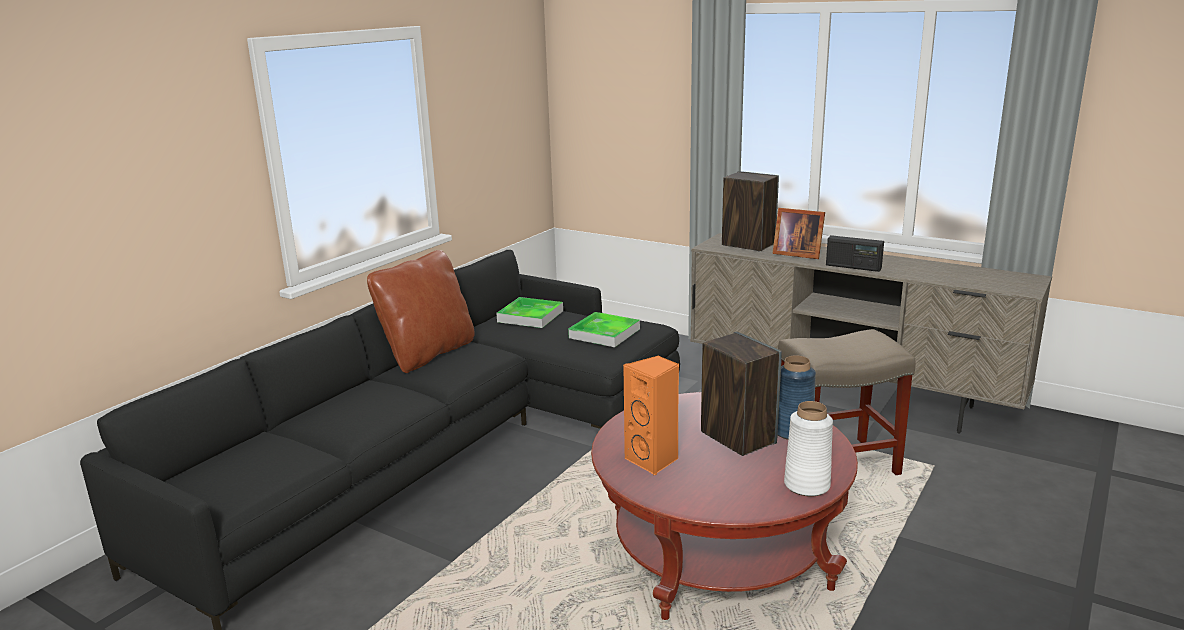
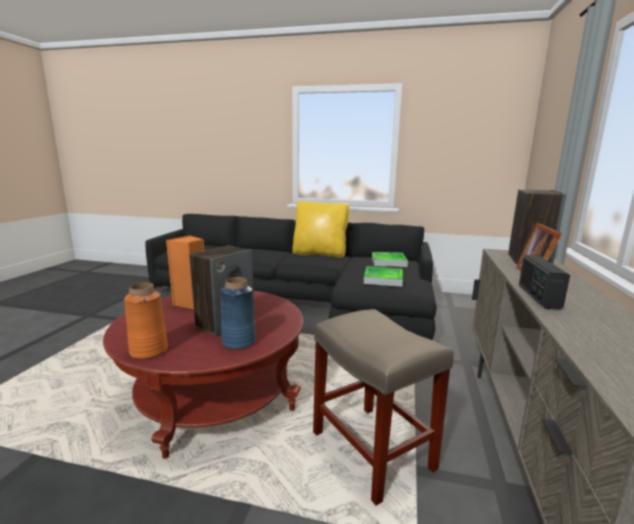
camera: 70 degrees right, 5 degrees down
(428, 354) = (319, 253): brown pillow -> yellow pillow
(806, 485) = (149, 350): white vase -> orange vase

